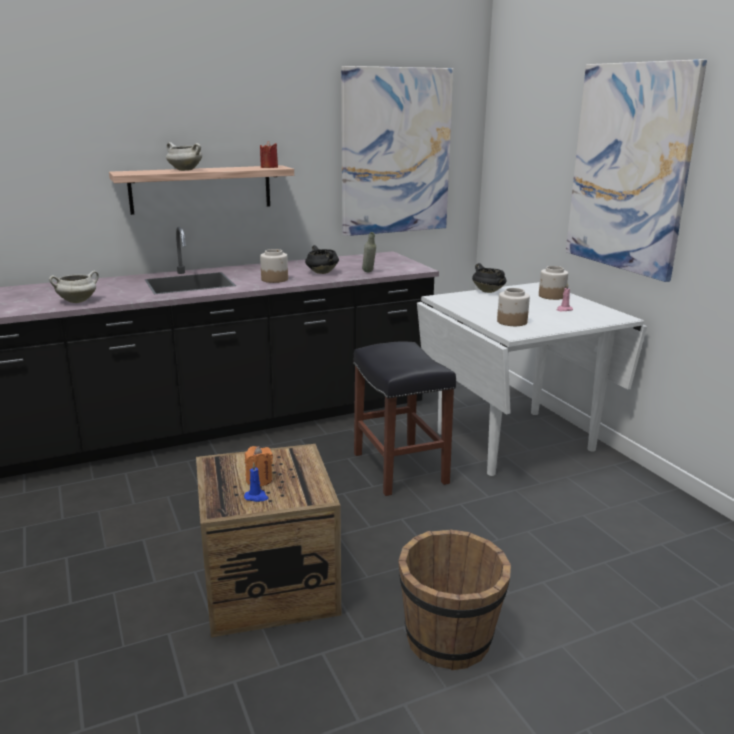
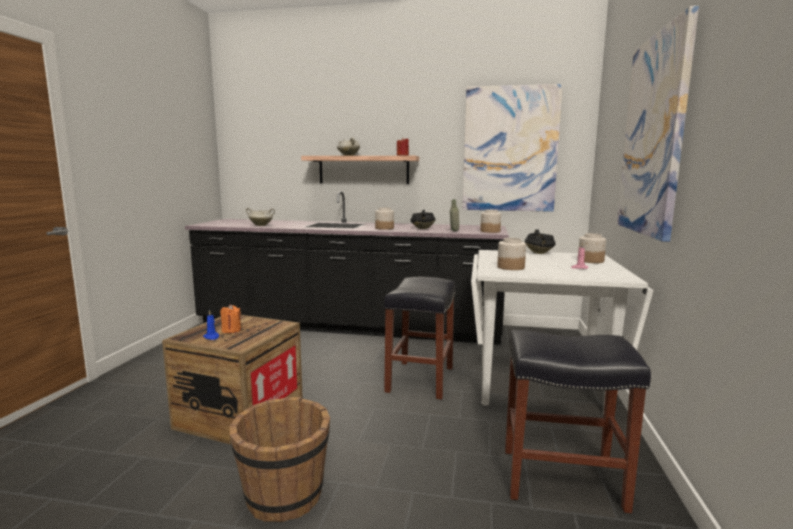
camera: 35 degrees right, 10 degrees down
(406, 266) = (490, 231): none -> jar
(623, 520) = (560, 478): none -> black stool

